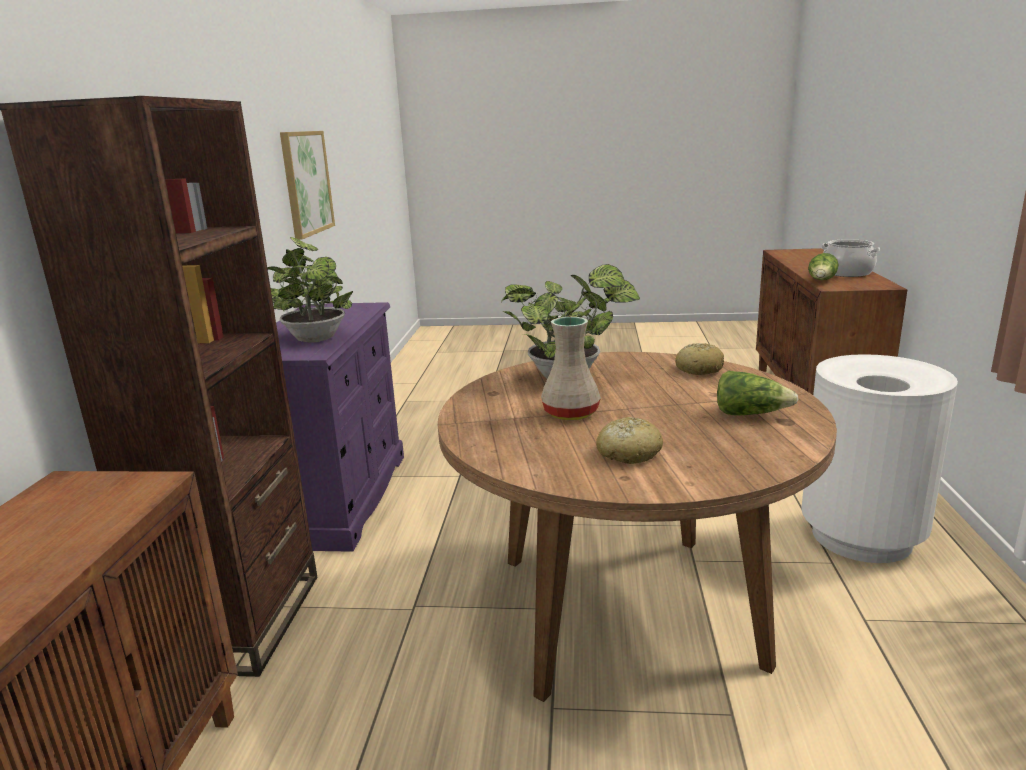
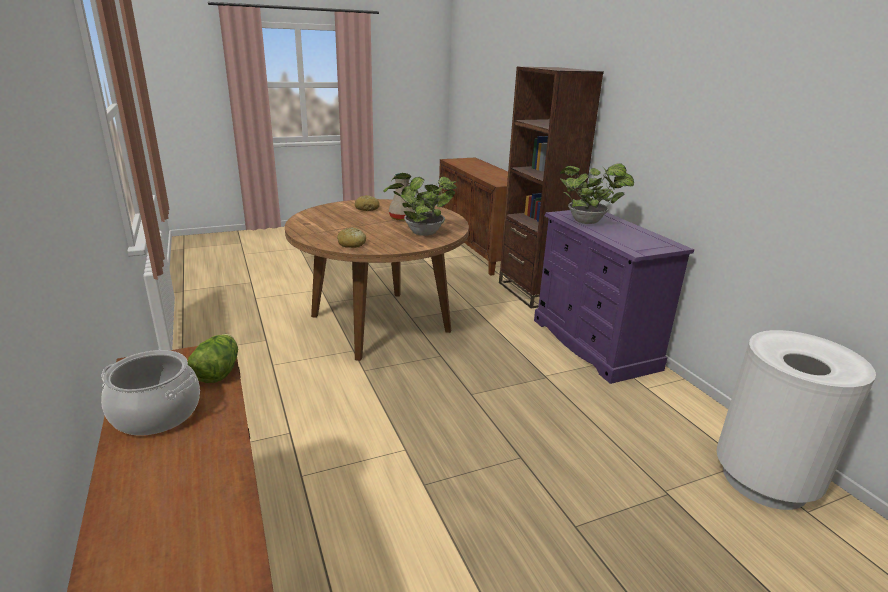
camera: 150 degrees right, 5 degrees up
(306, 183) = (789, 166): picture -> none
(750, 414) = (322, 225): lettuce -> none
(862, 537) = (246, 386): white trash can -> white trash can (764, 480)

